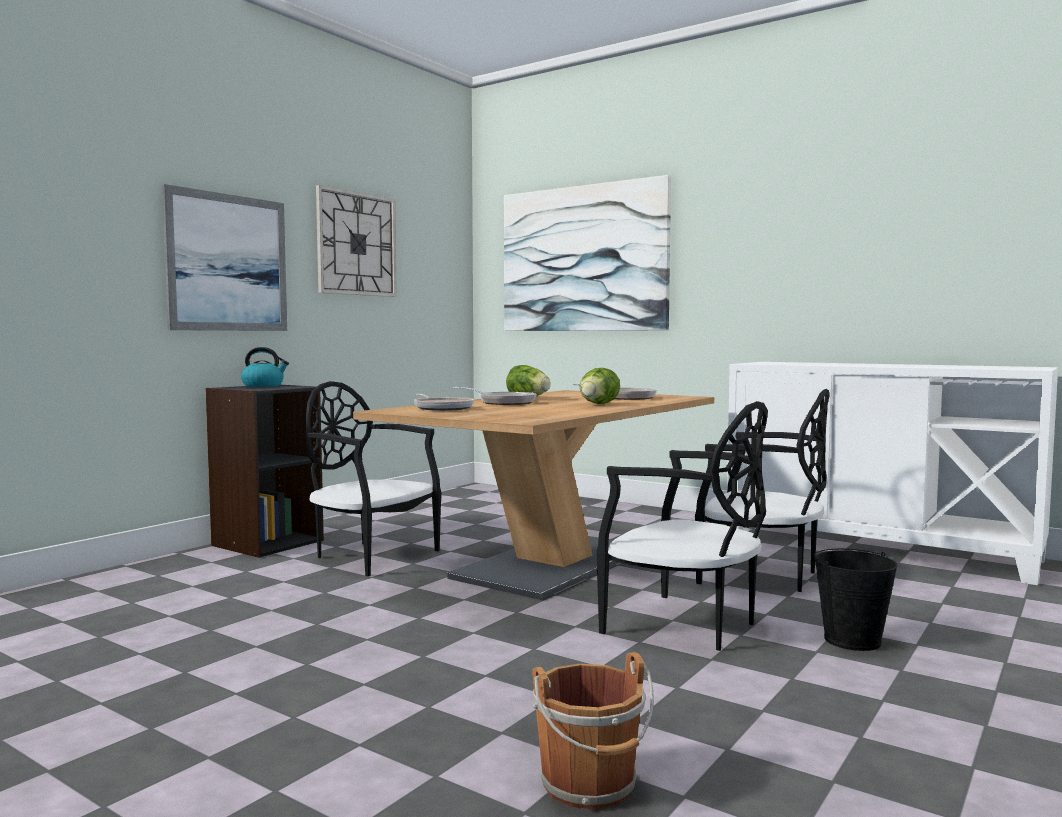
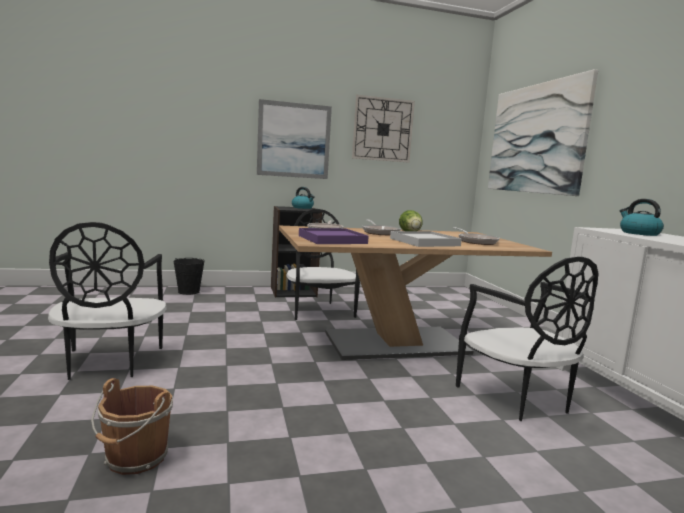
camera: 40 degrees right, 5 degrees up
(518, 415) = (332, 240): none -> purple tray
(597, 404) = (424, 242): lettuce -> white tray
(685, 625) = (383, 406): black chair -> black chair (109, 363)
(793, 363) = (638, 233): none -> kettle
(853, 640) = (473, 469): black bucket -> black bucket (188, 292)

